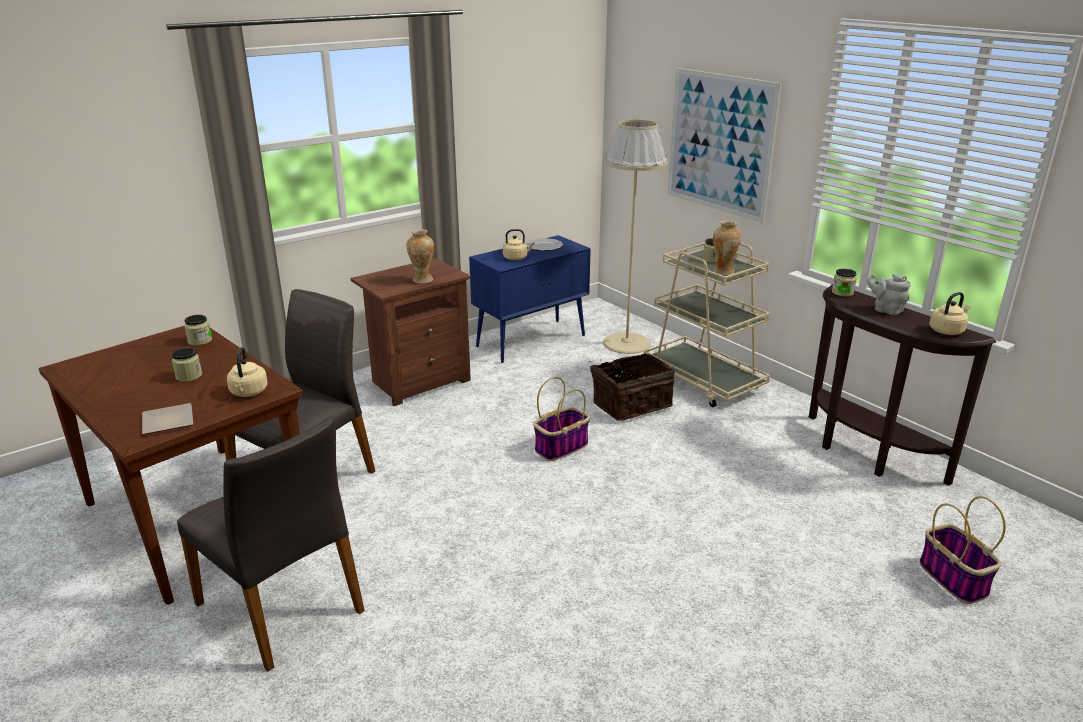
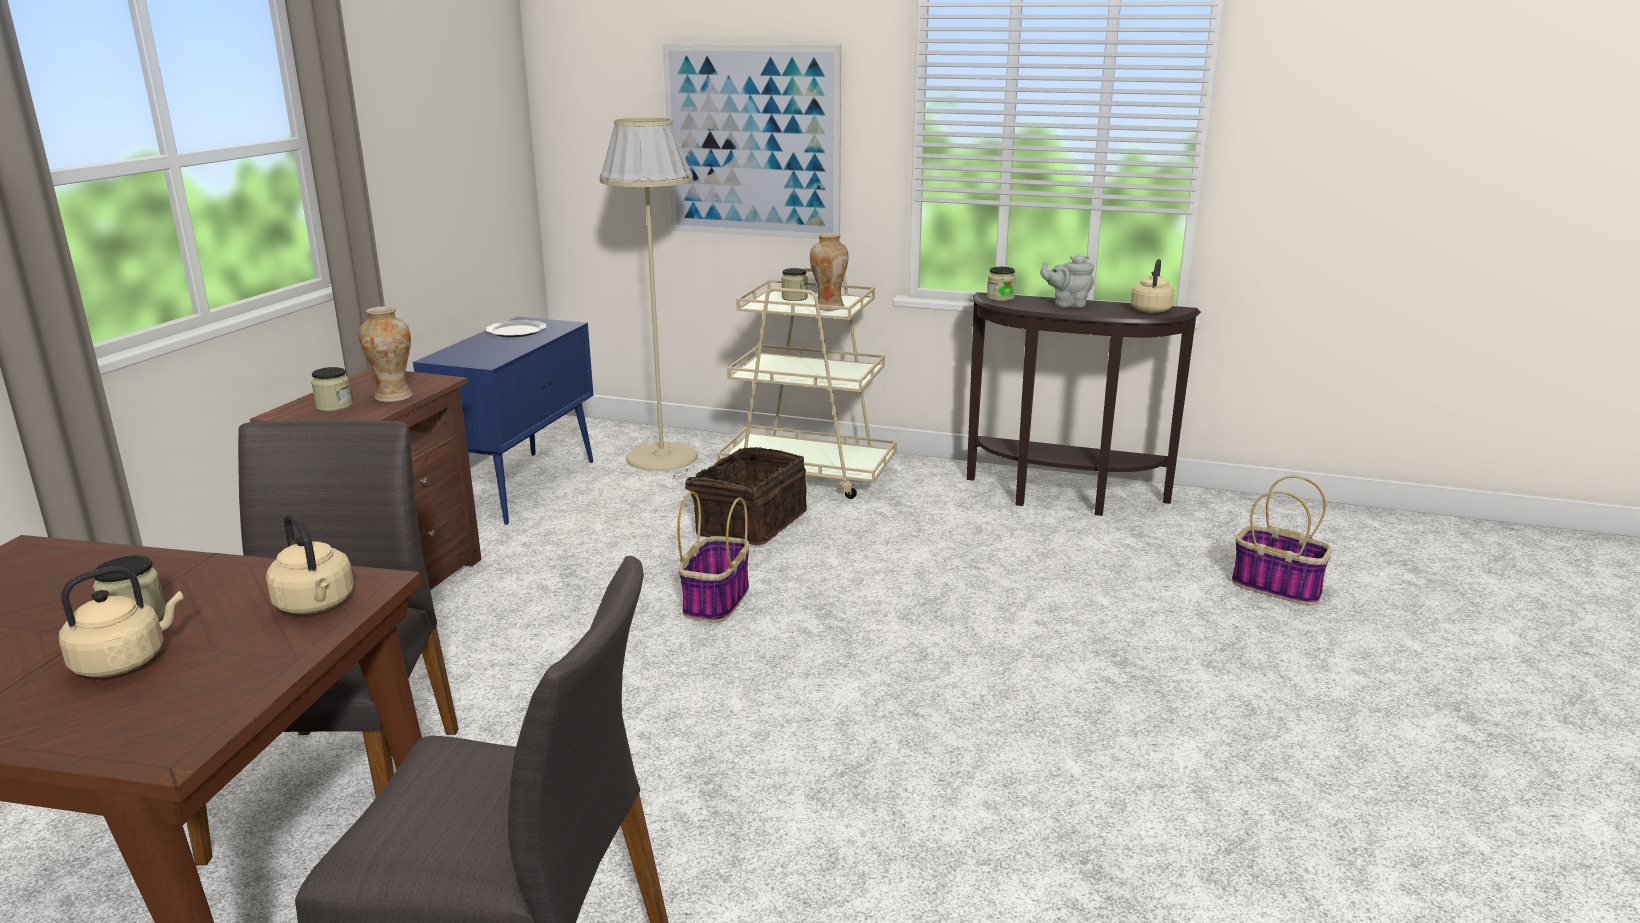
camera: 35 degrees left, 5 degrees down
(170, 422) = (207, 697): plate -> none
(200, 341) = (73, 562): jar -> jar (334, 406)
(516, 258) = (494, 350): beige kettle -> beige kettle (125, 661)

